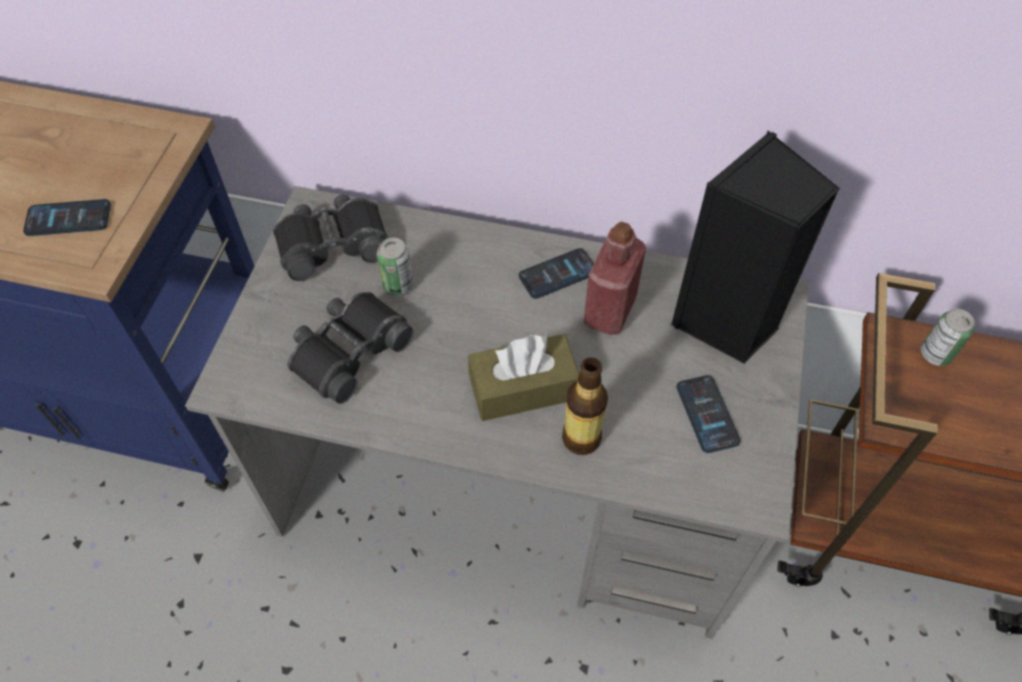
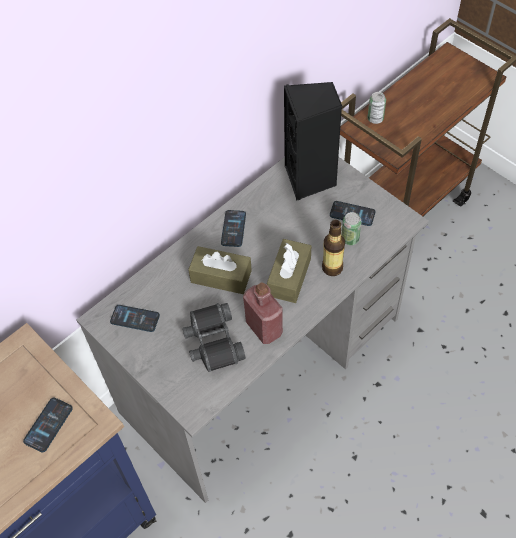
camera: 55 degrees left, 0 degrees up
(332, 244) = (135, 318): black binoculars -> phone
(398, 285) = (187, 300): can -> can (350, 239)
(465, 303) = (221, 276): none -> brown tissue box
(609, 311) = (271, 219): red bottle -> red bottle (264, 328)

